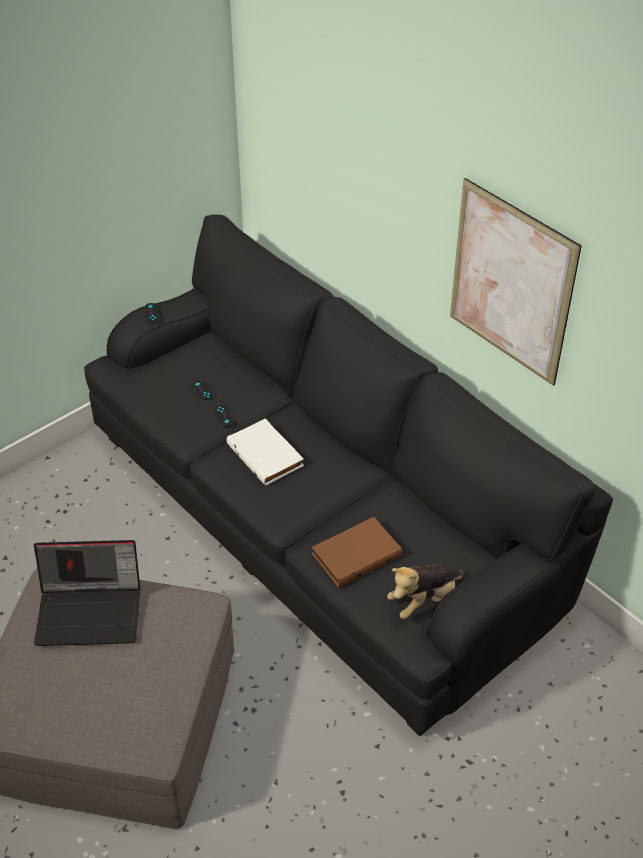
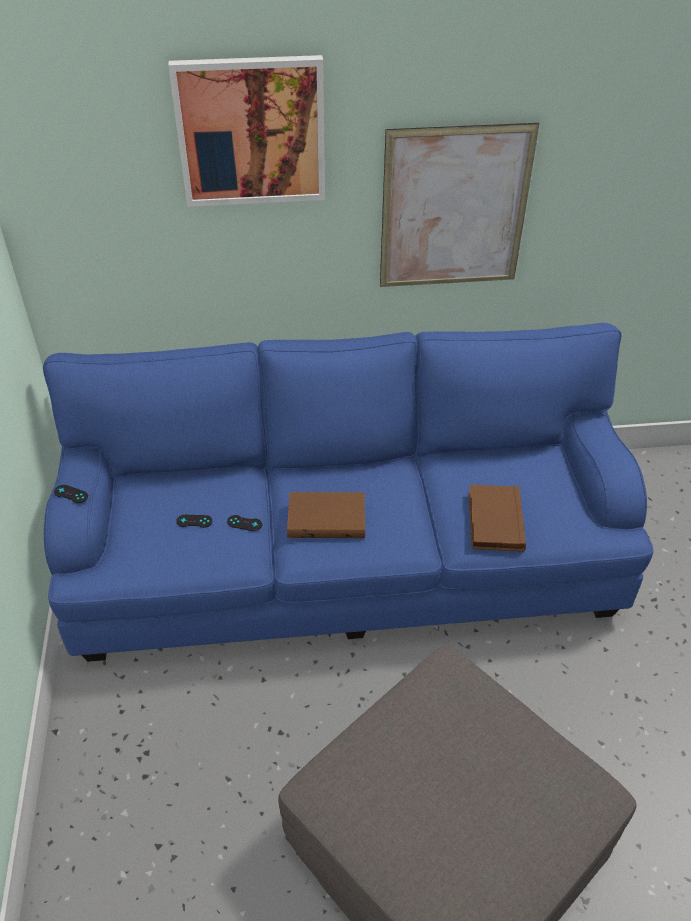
camera: 55 degrees left, 0 degrees up
(91, 611) = (396, 765): laptop -> none
(267, 455) = (327, 517): white book -> brown book
(321, 521) = (345, 555): black sofa -> blue sofa
(378, 124) = (251, 132): none -> picture
(423, 600) = (572, 506): plush toy -> none

